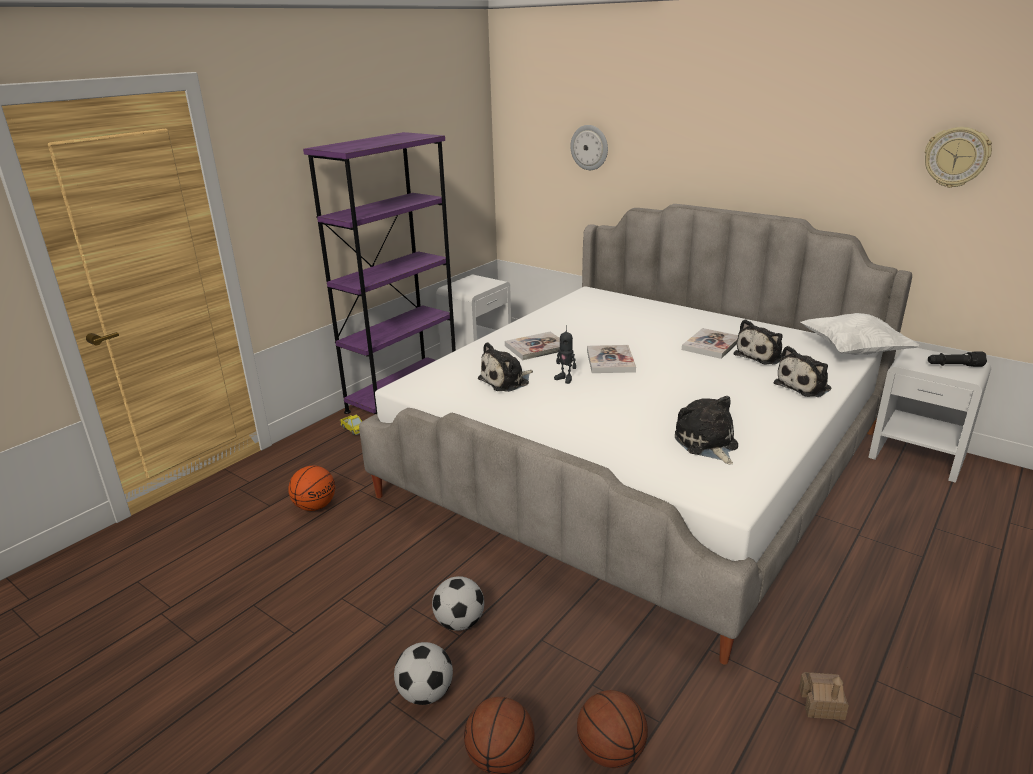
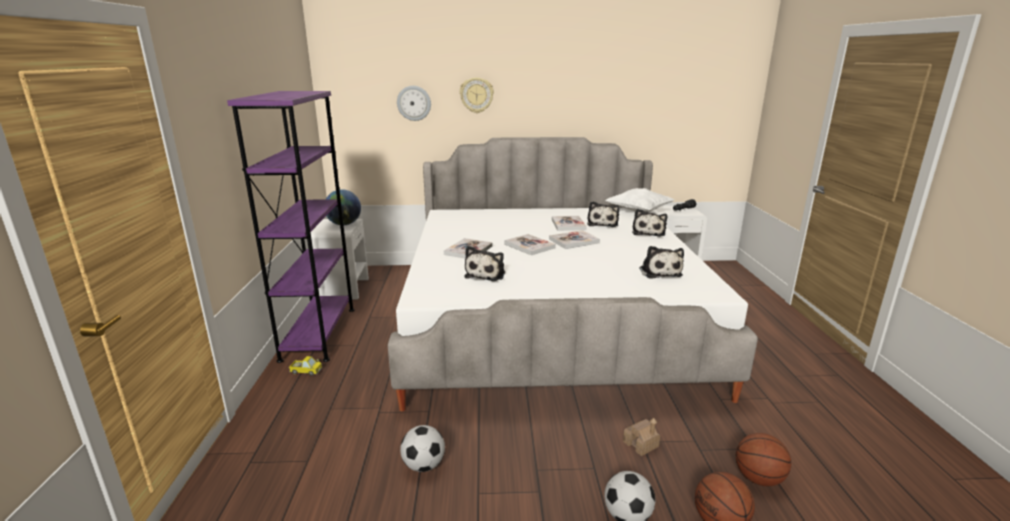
camera: 40 degrees left, 5 degrees down
(315, 506) = (355, 441): basketball -> none
(459, 622) = (582, 460): football -> football (424, 465)
(480, 285) = (344, 224): none -> globe
(565, 379) = (521, 262): toy robot -> none
(675, 369) = (574, 241): none -> book
(707, 444) = (659, 272): plush toy -> plush toy turned 135 degrees counterclockwise
(821, 704) = (794, 398): toy house -> toy house (641, 444)
(956, 157) = (662, 91): wall clock -> wall clock (476, 95)

